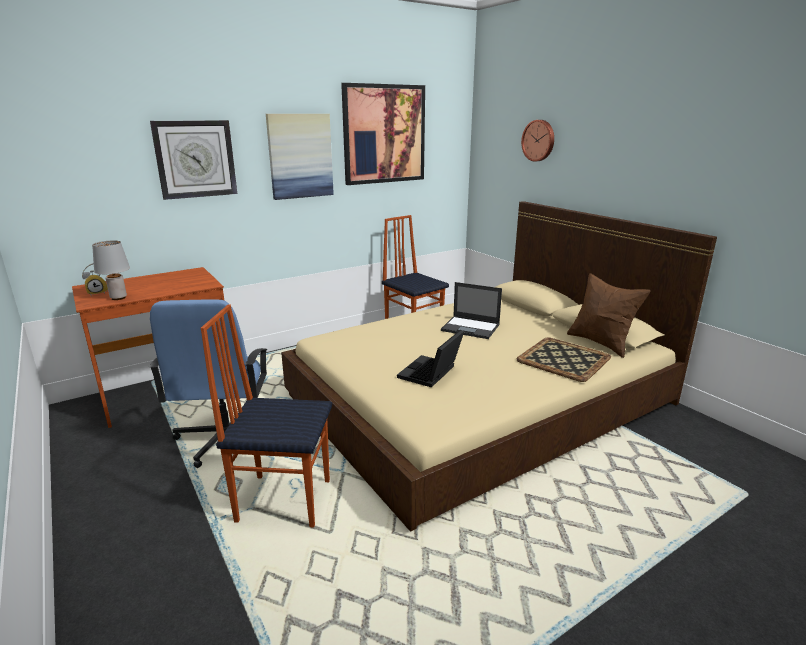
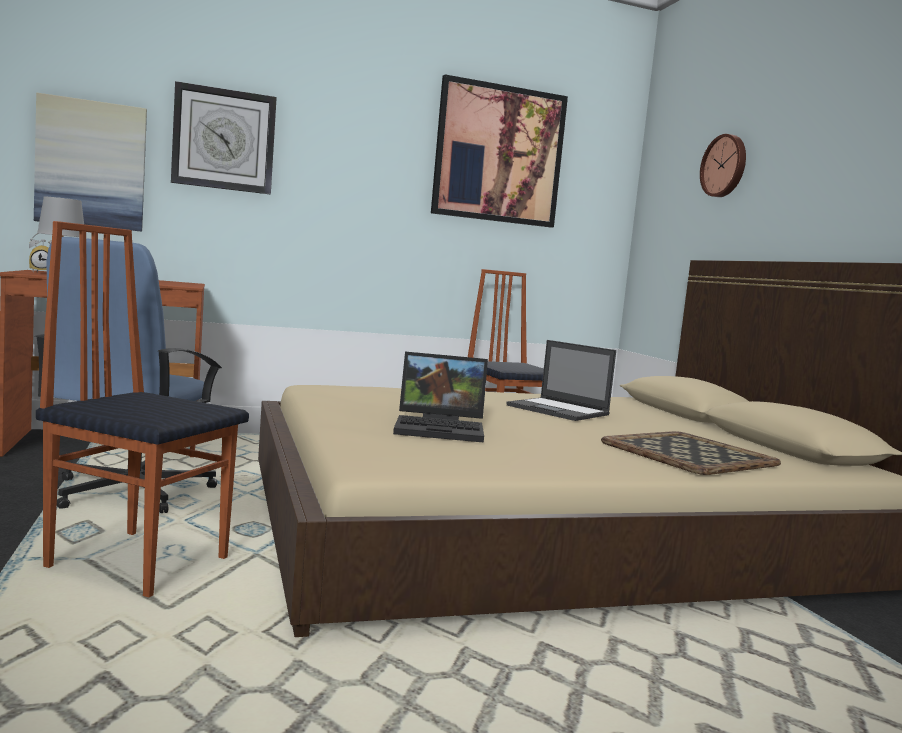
camera: 15 degrees right, 15 degrees down
(300, 156) = (369, 162): picture -> picture (91, 164)
(431, 374) = (442, 429): laptop -> laptop turned 135 degrees counterclockwise
(601, 343) = (776, 453): brown pillow -> none

